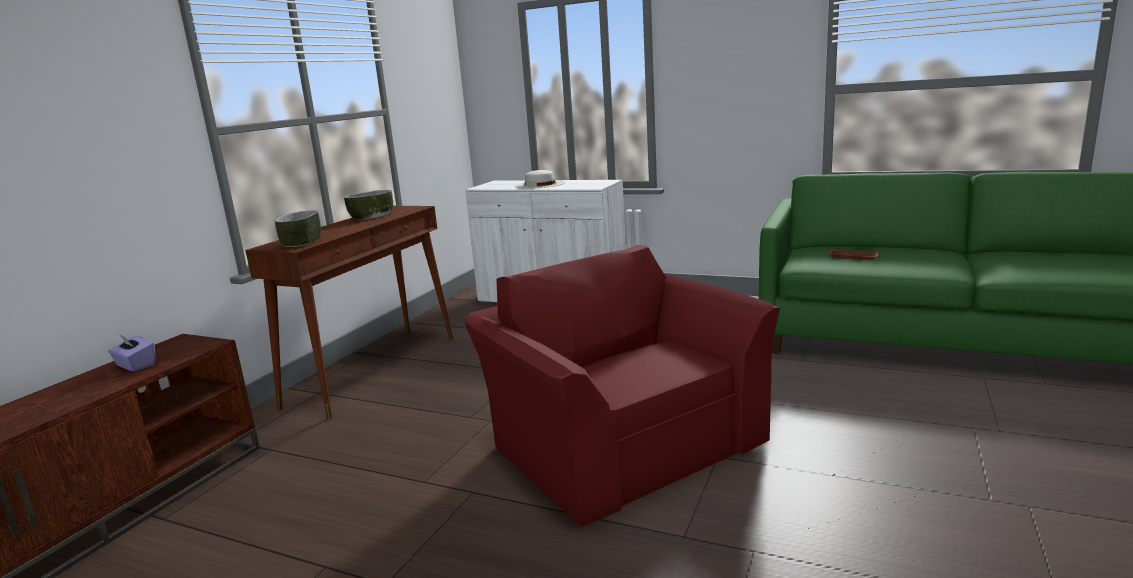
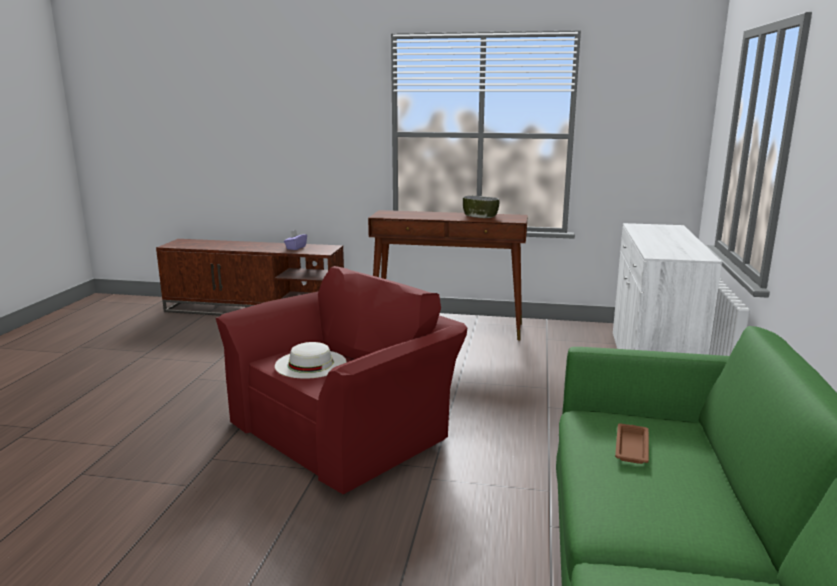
camera: 75 degrees right, 0 degrees up
(302, 242) = (395, 215): bowl -> none
(540, 184) = (665, 238): white hat -> white hat (310, 364)

